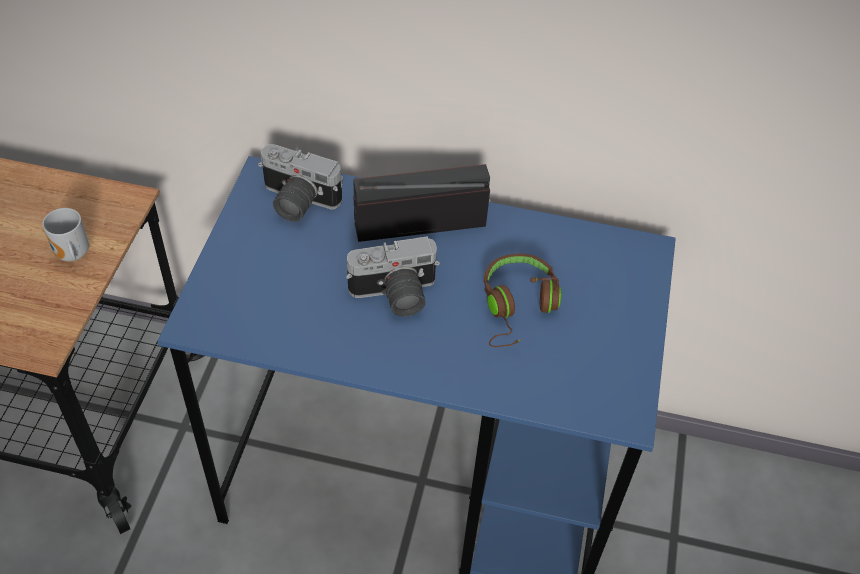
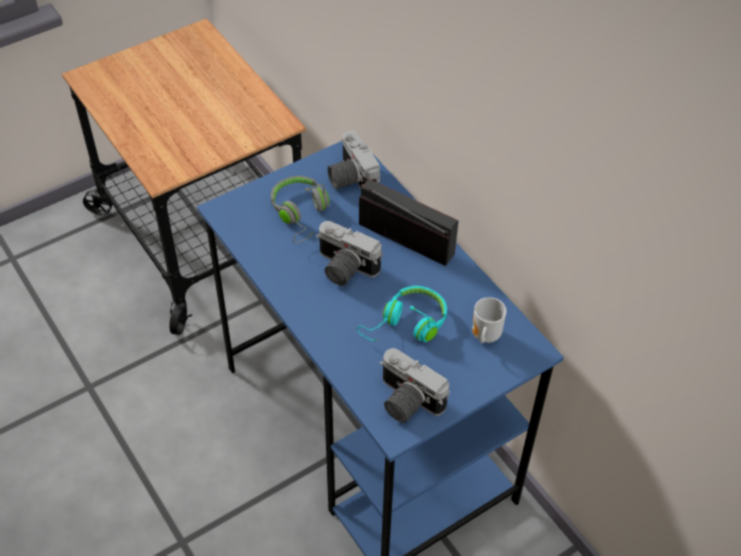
camera: 45 degrees right, 0 degrees up
(72, 256) = (222, 137): mug -> mug (484, 336)
(286, 271) = (301, 214): none -> grey headphones
(517, 307) = (406, 325): brown headphones -> turquoise headphones
(602, 381) = (405, 401): none -> camera

